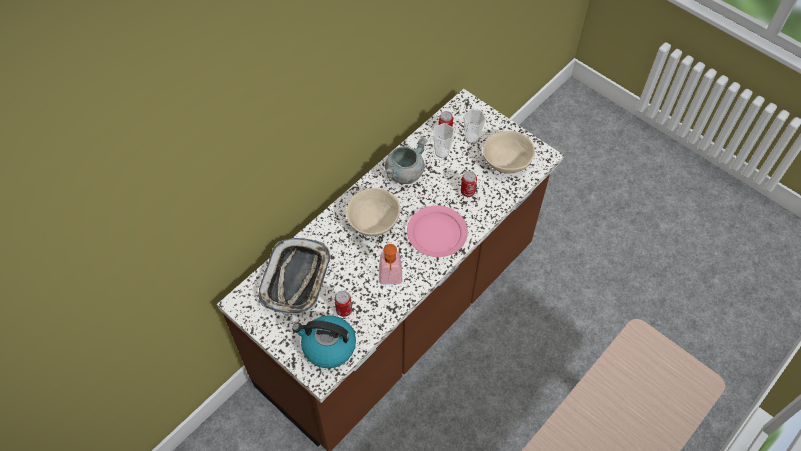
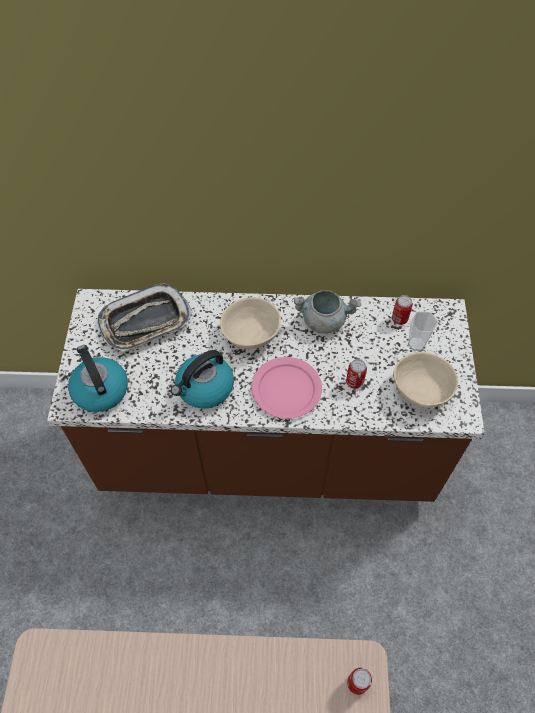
camera: 50 degrees right, 0 degrees up
(344, 310) = (144, 376): can -> can (357, 683)
(390, 280) = (204, 388): soap dispenser -> kettle
(442, 152) = (375, 332): cup -> none

